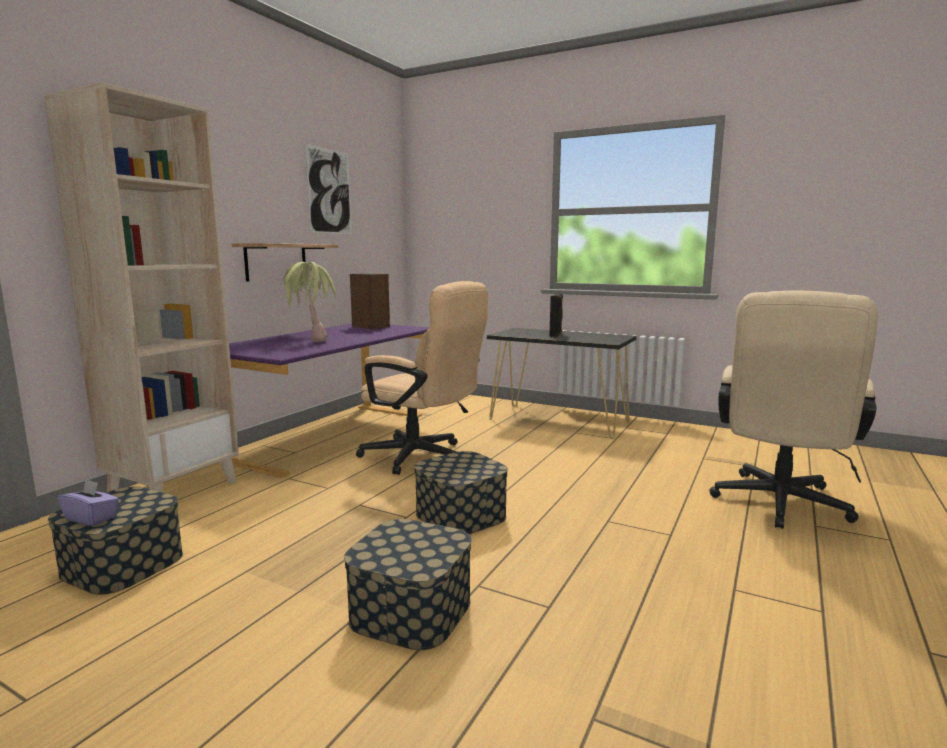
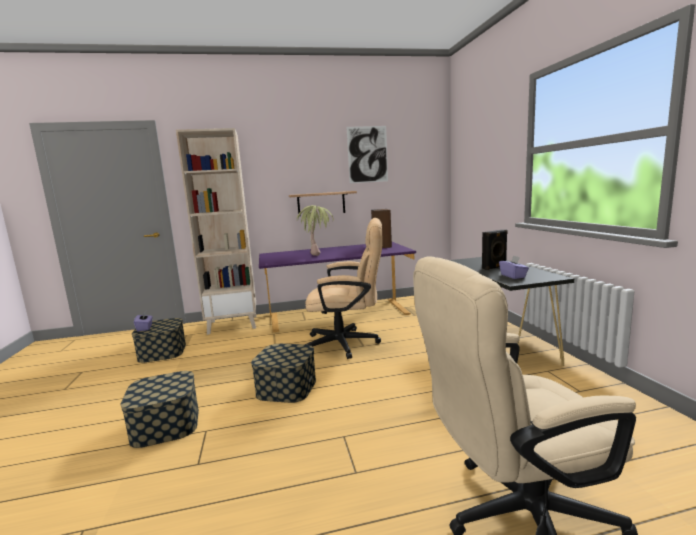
camera: 50 degrees right, 0 degrees up
(423, 457) = (348, 343): beige office chair -> beige office chair turned 75 degrees counterclockwise
(594, 339) = (513, 276): none -> purple tissue box

